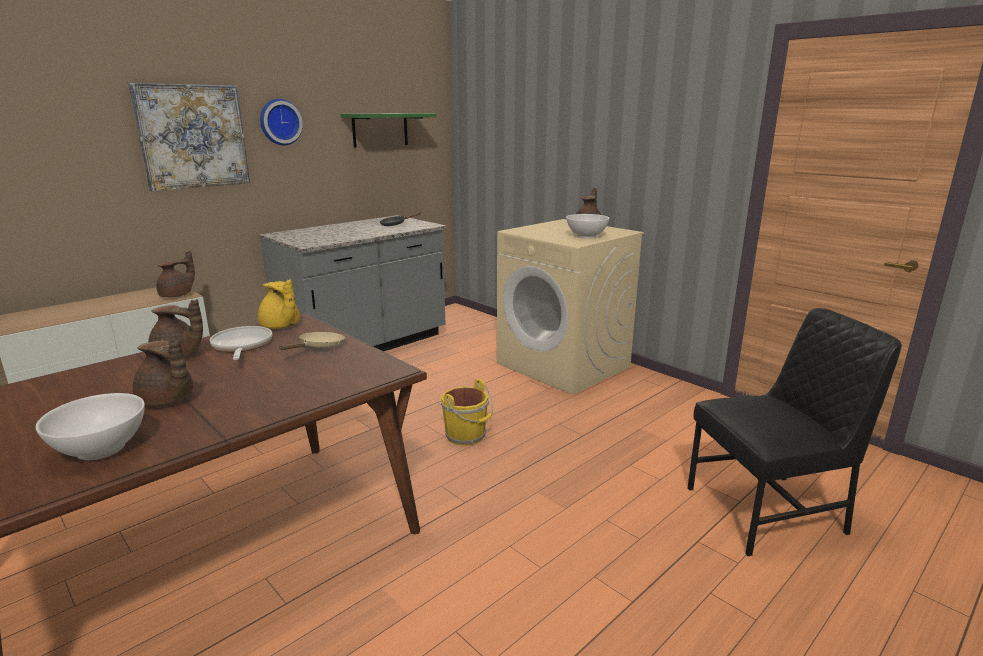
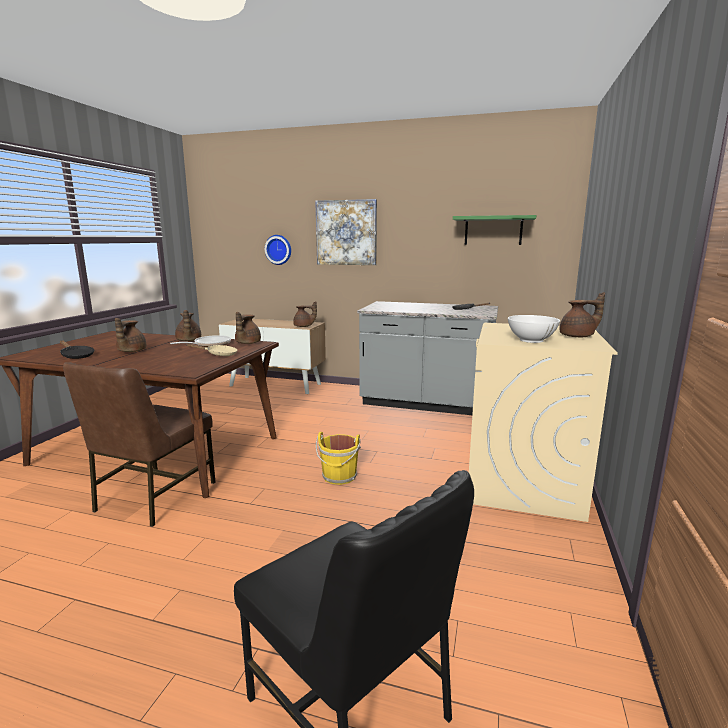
camera: 60 degrees right, 5 degrees down
(100, 449) = (76, 356): white bowl -> black frying pan
(280, 122) = (405, 224): wall clock -> wall clock (279, 249)
(281, 326) = (247, 343): yellow teapot -> brown teapot
(367, 578) = (153, 496): none -> brown chair

